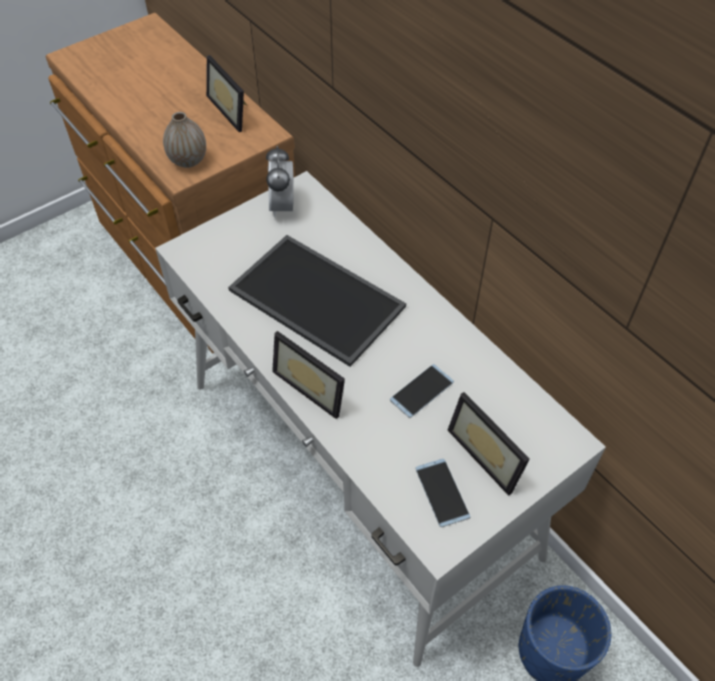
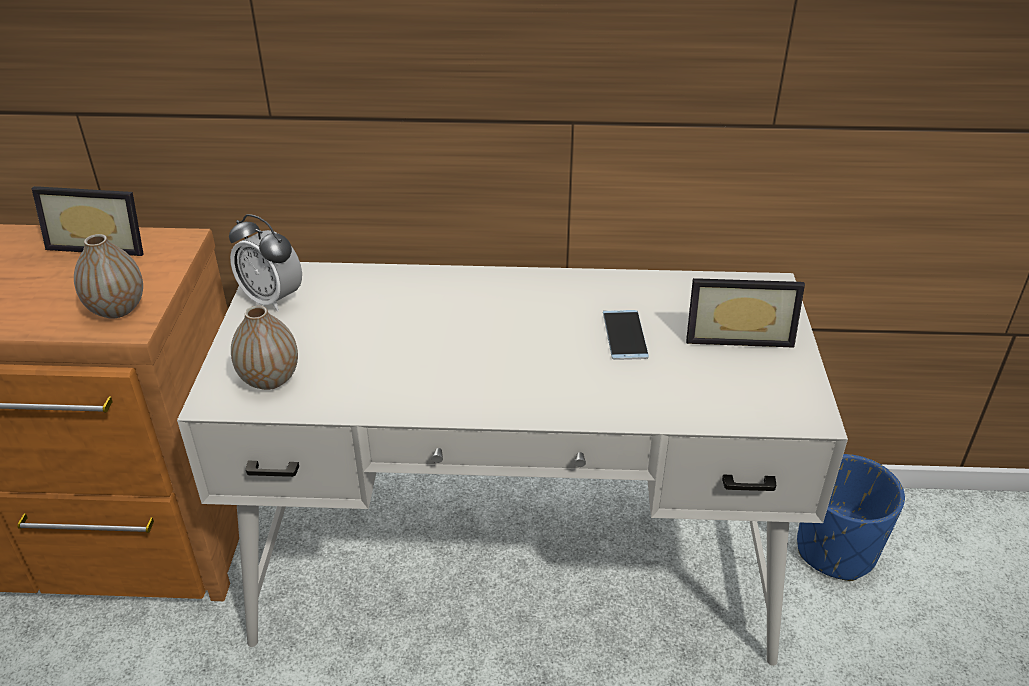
camera: 50 degrees left, 15 degrees down
(217, 258) = (270, 379): none -> vase
(313, 299) = (425, 342): tray -> none
(314, 385) = (535, 398): picture frame -> none
(442, 492) = (753, 384): phone -> none

